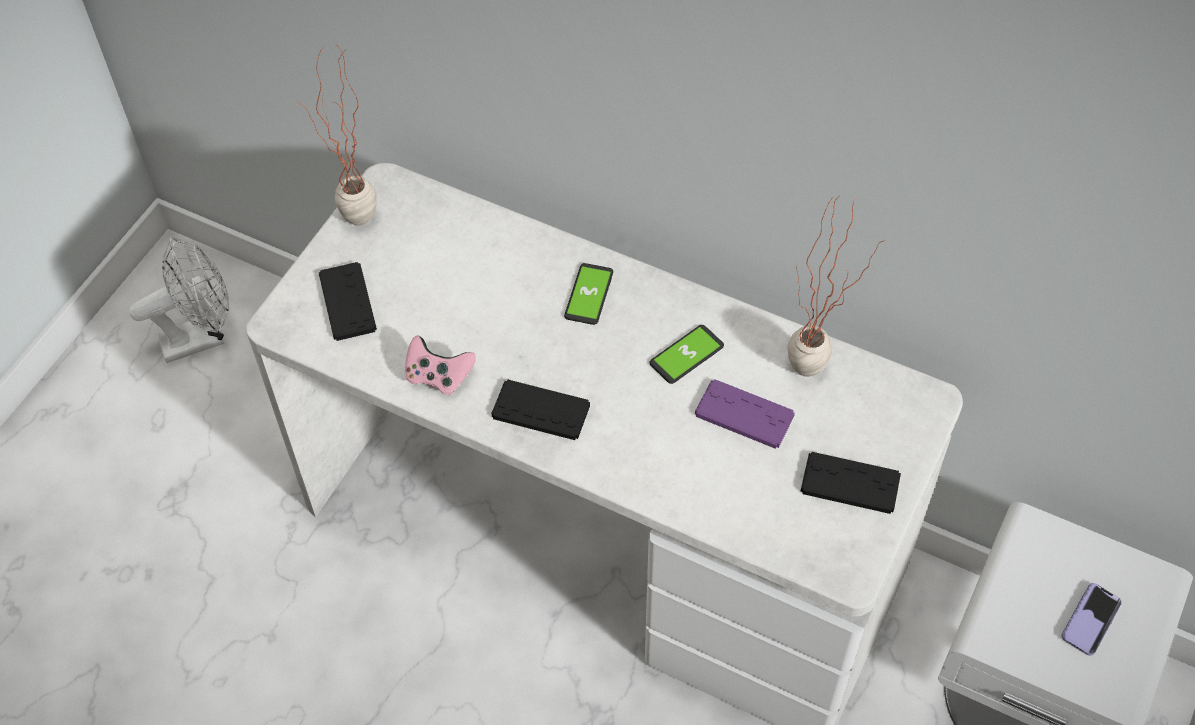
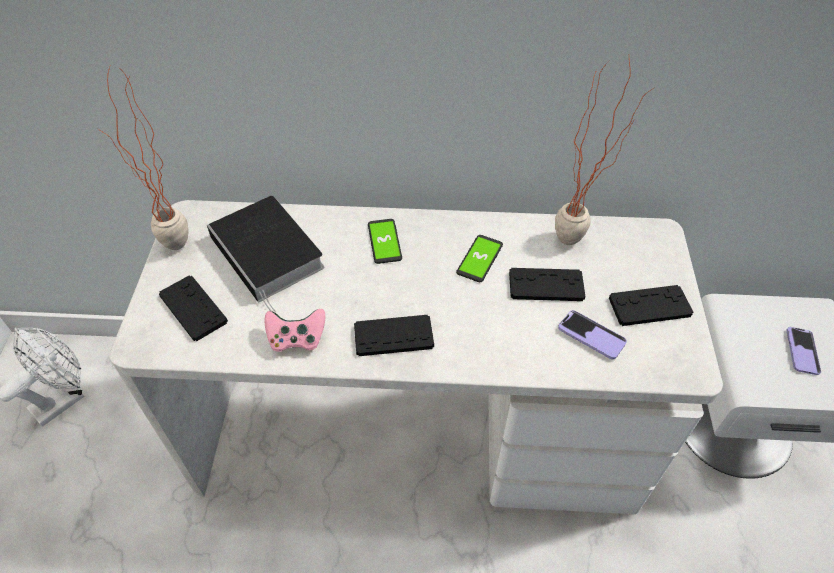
camera: 25 degrees left, 5 degrees down
(454, 266) = (269, 254): none -> book
(744, 415) = (546, 285): purple game controller -> black game controller
(759, 491) = (591, 335): none -> phone

